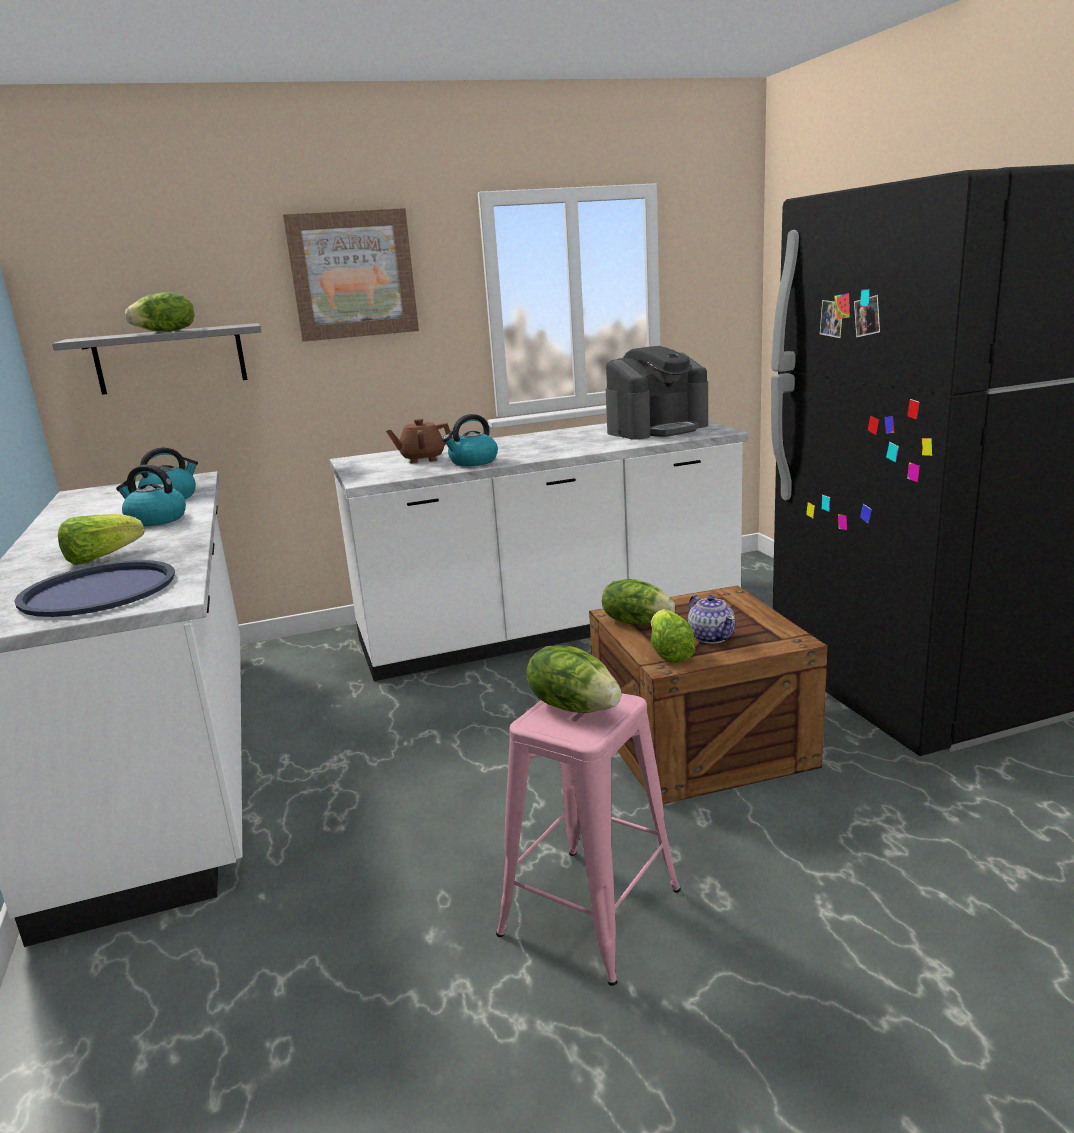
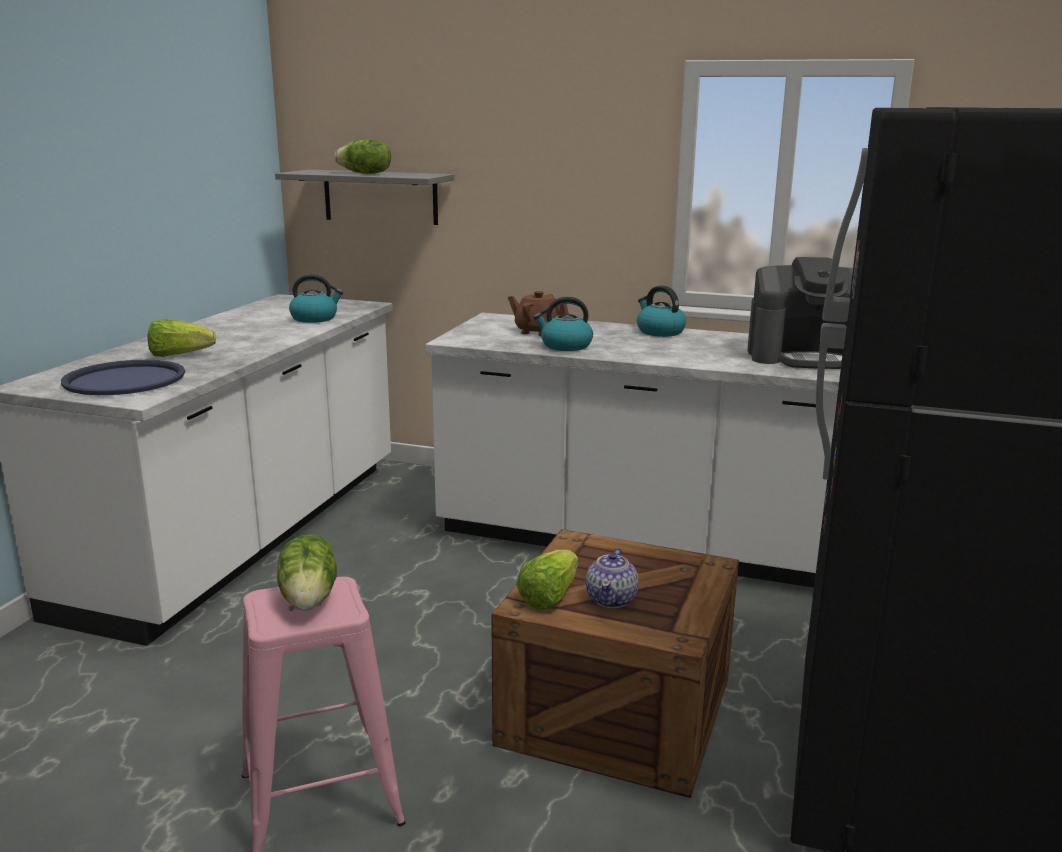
camera: 35 degrees right, 0 degrees up
(155, 520) = (267, 334): kettle -> kettle (659, 332)
(352, 275) = (543, 137): picture -> none
(636, 622) = (578, 556): lettuce -> none

